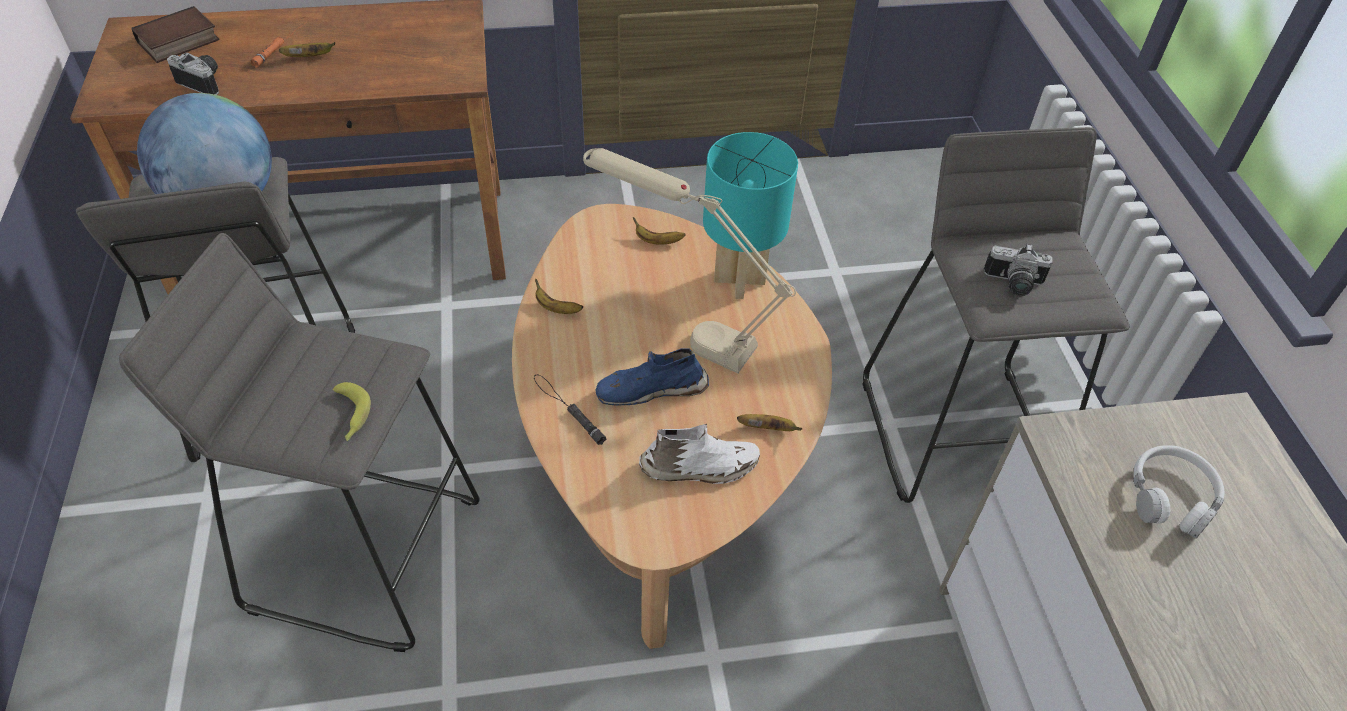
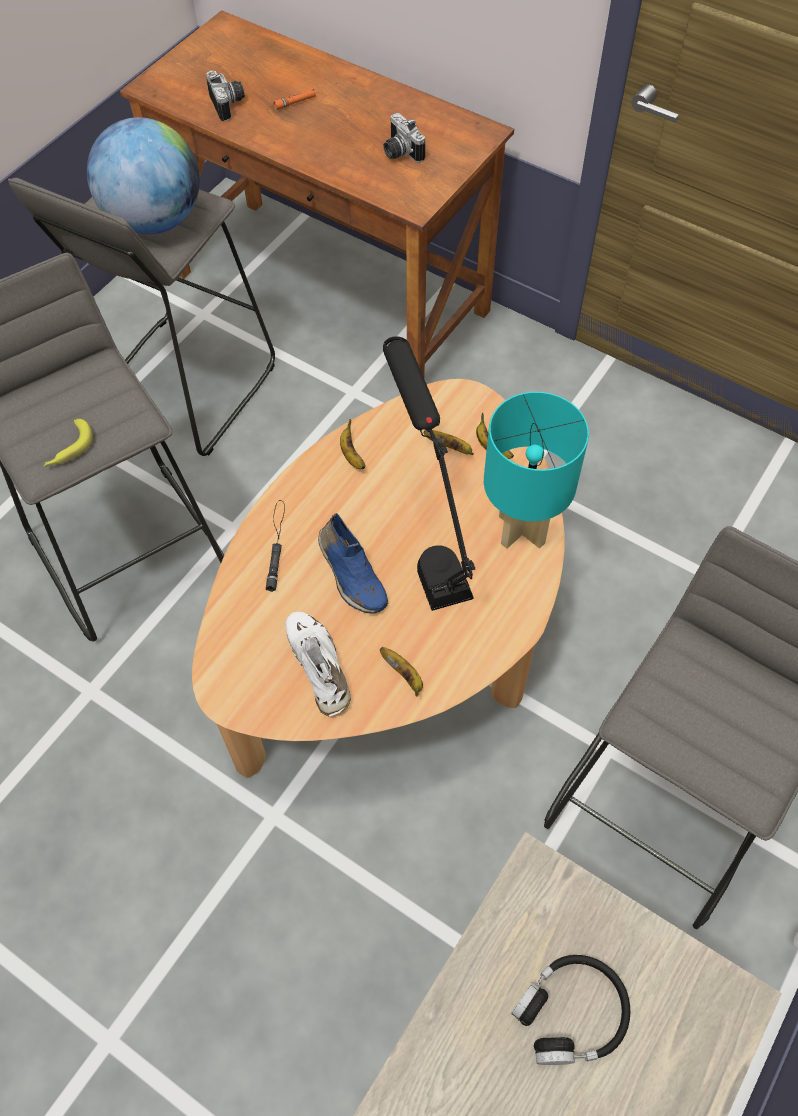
camera: 45 degrees right, 10 degrees up
(178, 42) = (245, 58): book -> none
(310, 57) = (322, 120): banana -> banana (450, 448)
(651, 389) = (351, 574): blue shoe -> blue shoe turned 150 degrees counterclockwise
(683, 330) = (428, 542): beige table lamp -> black table lamp
(700, 468) = (319, 665): white shoe -> white shoe turned 150 degrees counterclockwise
(1013, 284) = (691, 712): camera -> camera (399, 152)
(1171, 497) = (571, 1013): white headphones -> black headphones

